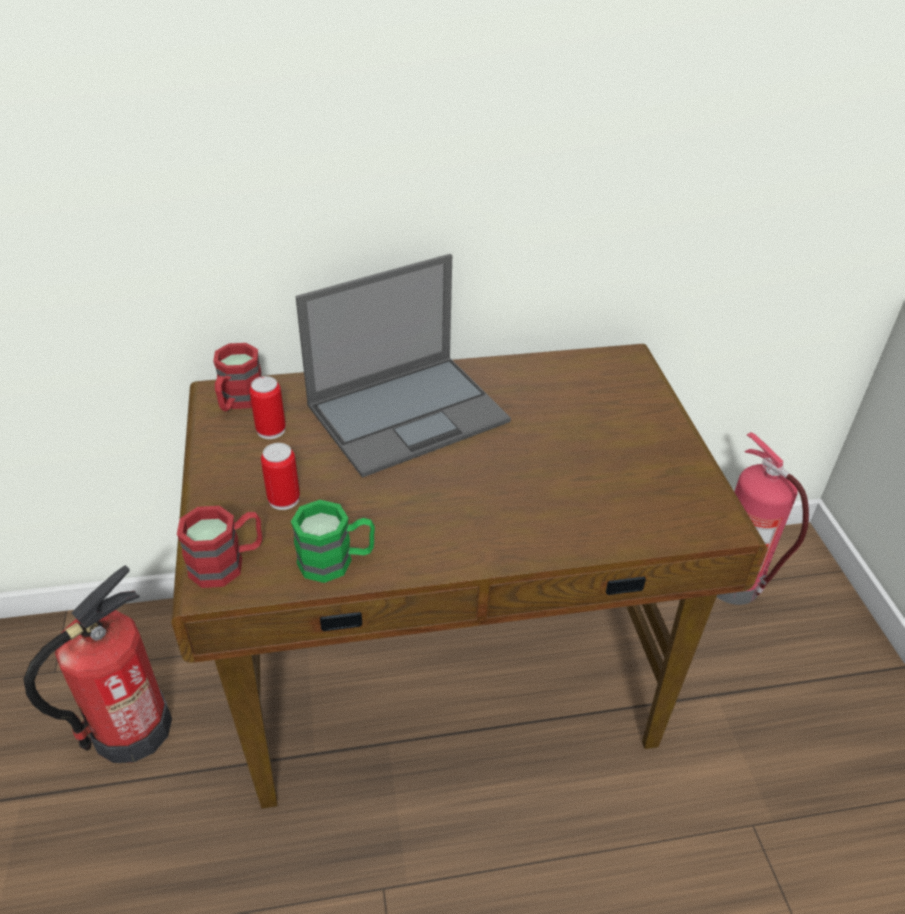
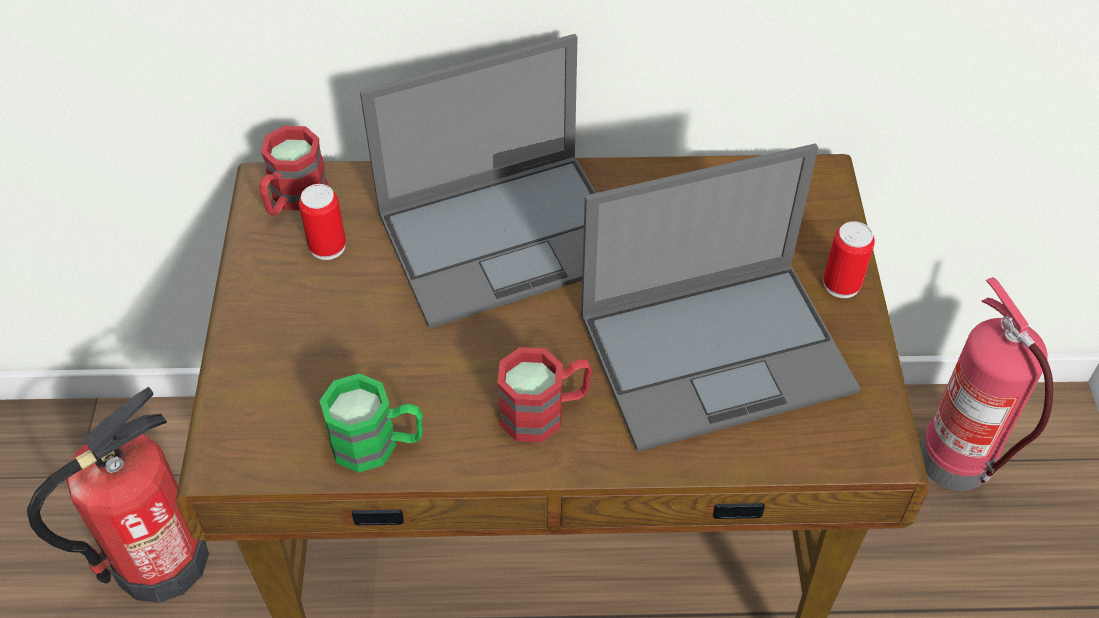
camera: 10 degrees right, 10 degrees up
(227, 563) = (248, 432): red mug -> red mug (545, 411)
(284, 499) = (328, 350): can -> can (841, 284)
(587, 472) = (718, 351): none -> laptop

